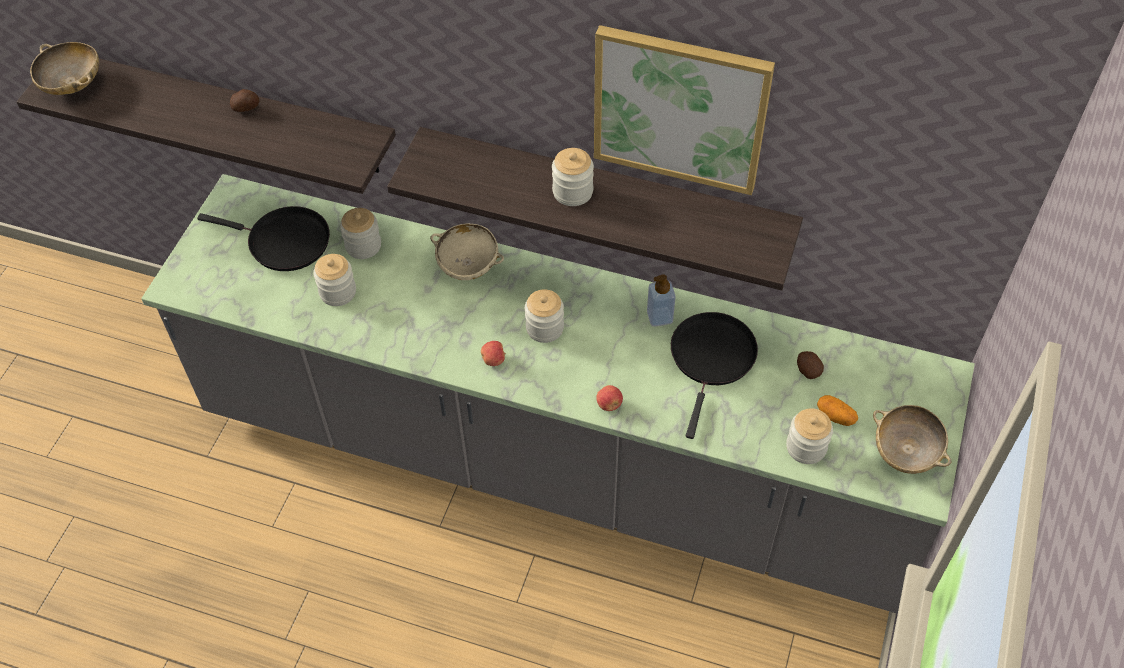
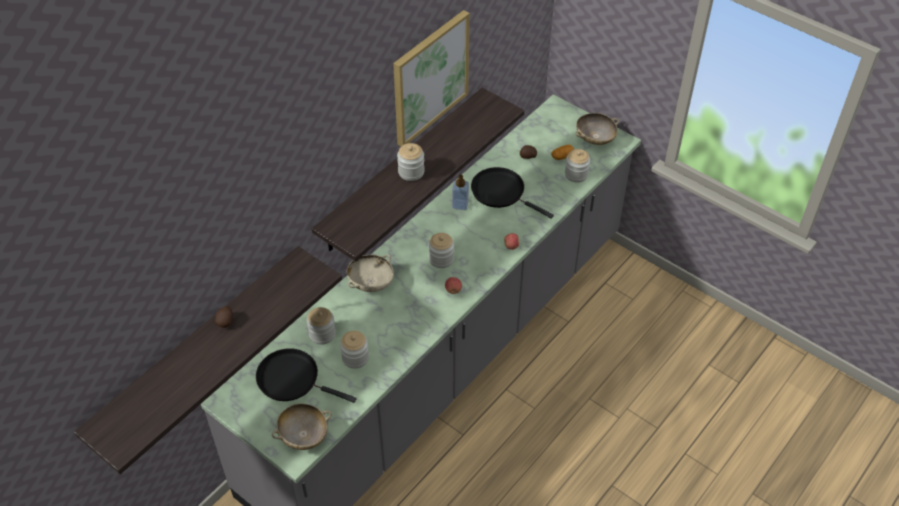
camera: 70 degrees left, 5 degrees down
(72, 84) = (125, 427): beige bowl -> beige bowl (303, 435)
(284, 242) = (292, 379): black frying pan -> black frying pan turned 105 degrees counterclockwise

